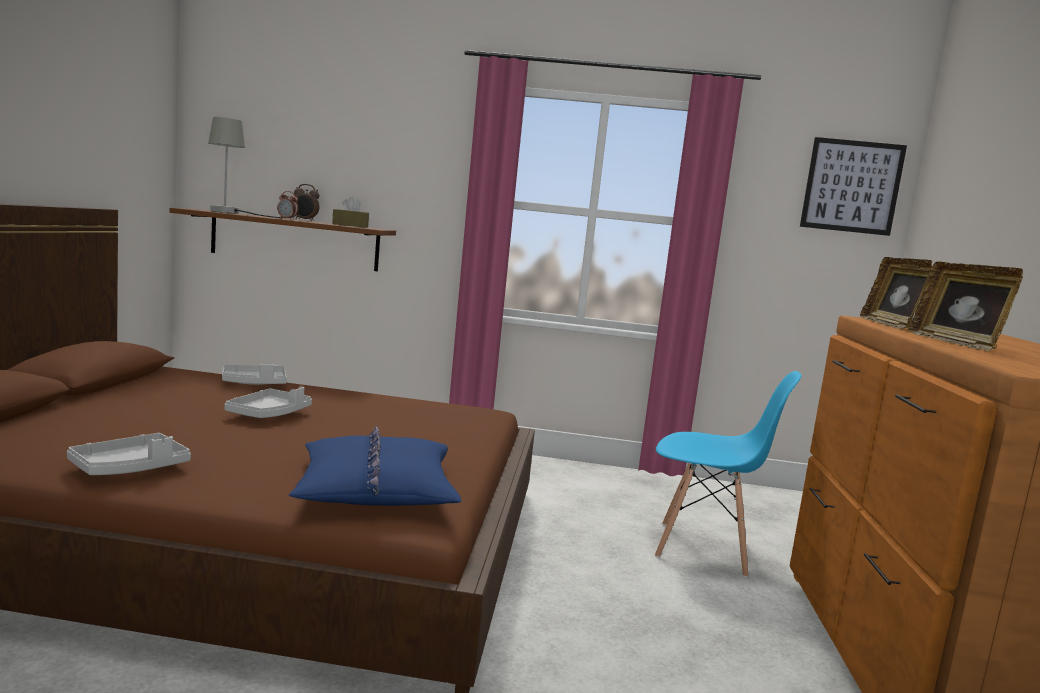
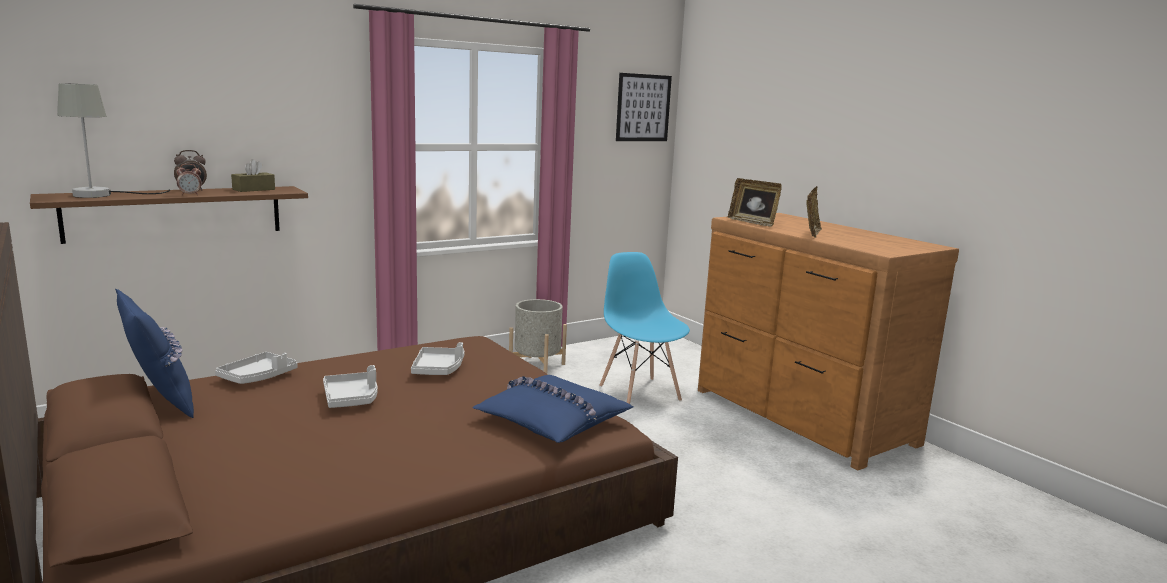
camera: 40 degrees left, 5 degrees up
(131, 468) = (385, 476): grey tray -> grey tray (438, 369)
(159, 377) = (159, 402): none -> blue pillow
(623, 484) = (537, 366): none -> grey planter
(703, 549) = (639, 393): blue chair -> blue chair turned 90 degrees counterclockwise
(956, 343) = (811, 234): picture frame -> picture frame turned 105 degrees counterclockwise

